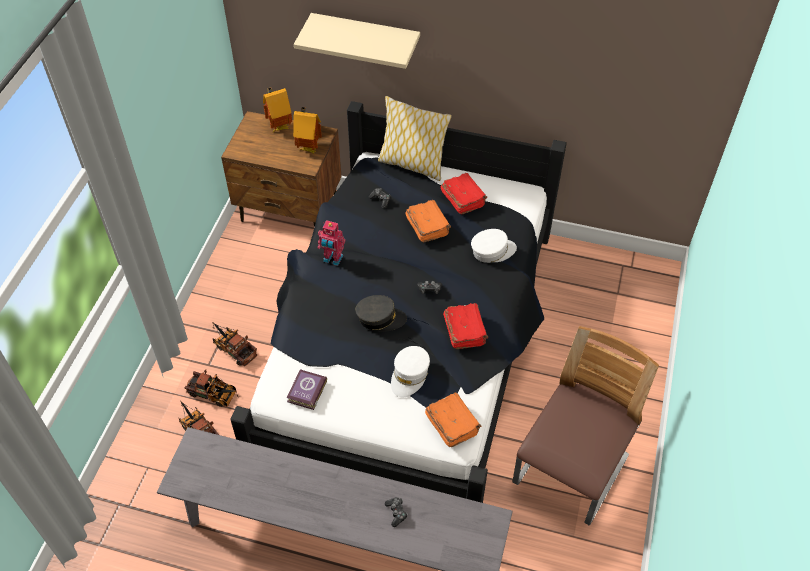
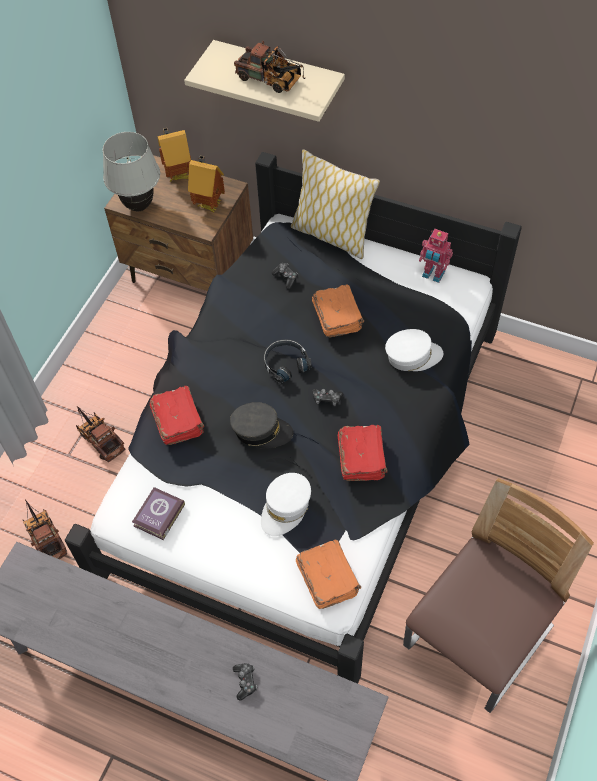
camera: 10 degrees right, 5 degrees up
(215, 395) = (70, 493): toy truck -> toy truck (272, 80)
(250, 153) = (139, 206): none -> white table lamp
(332, 259) = (216, 349): toy robot -> toy robot (432, 275)
(391, 265) = (285, 363): none -> black headphones
(463, 199) = (386, 285): red book -> red book (178, 420)

